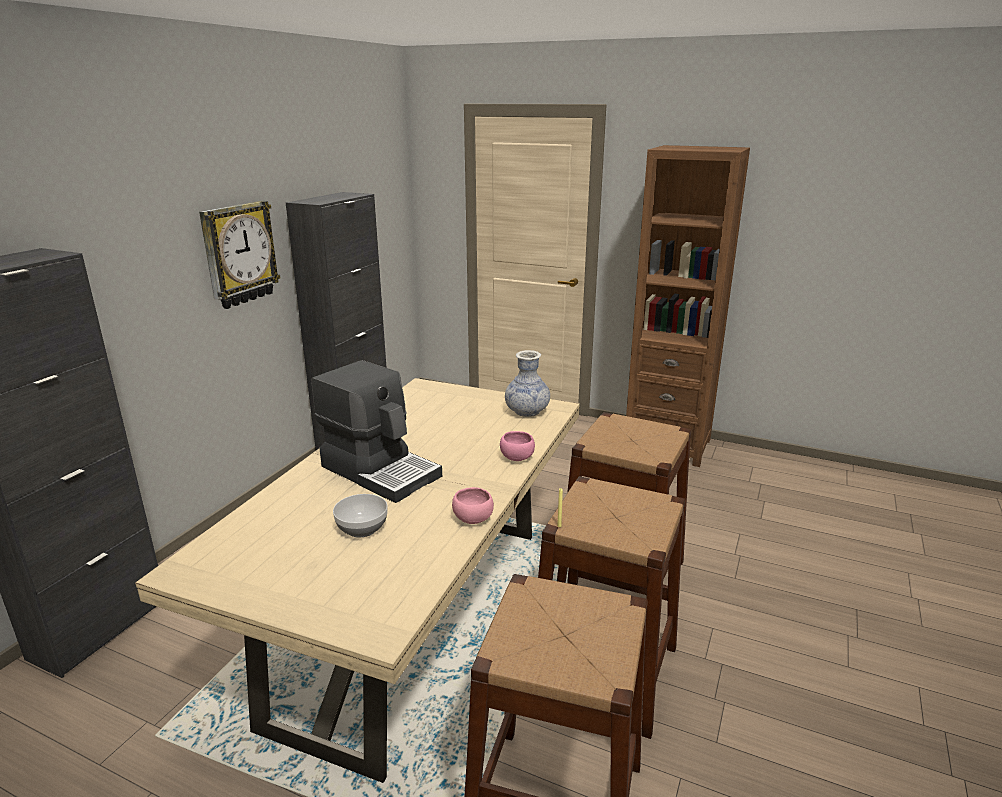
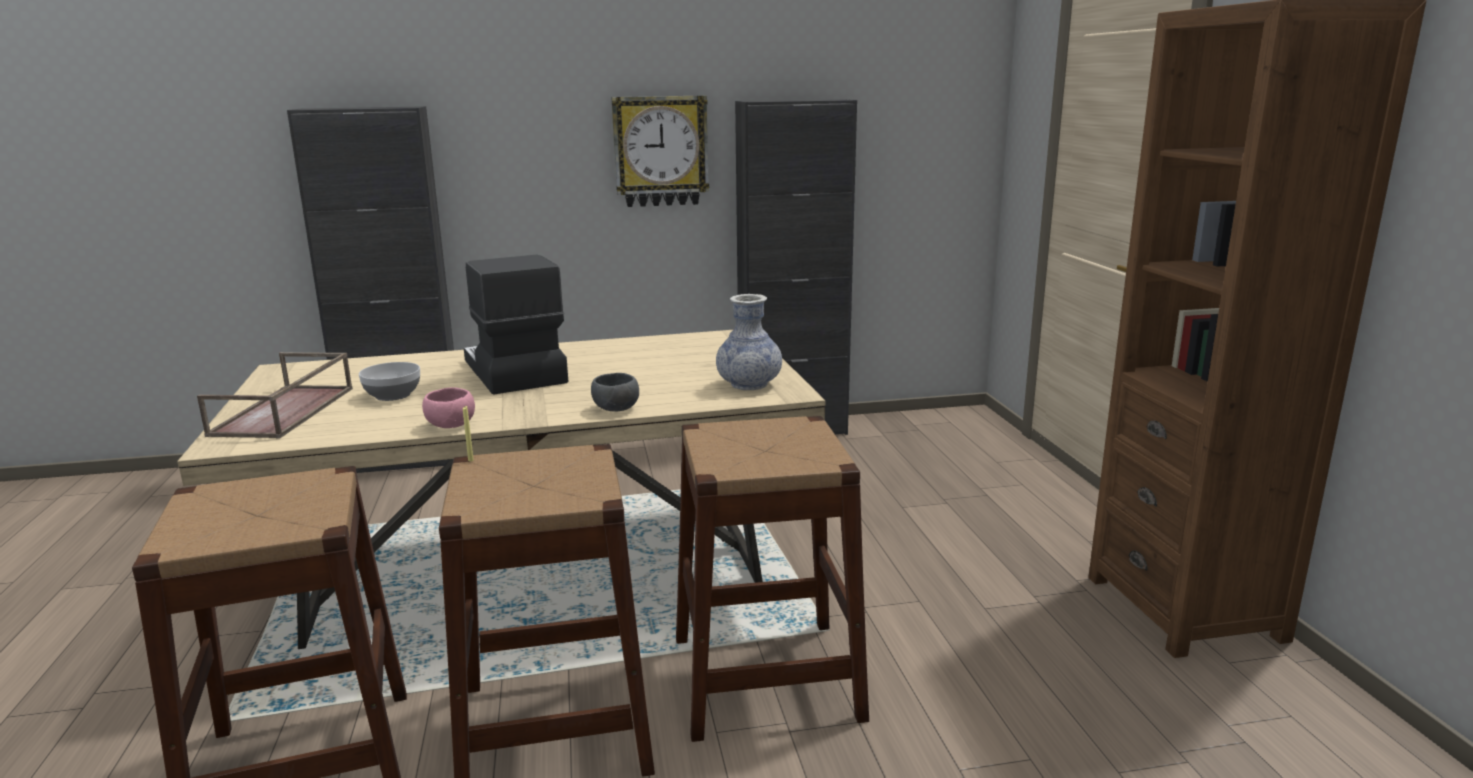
camera: 55 degrees right, 5 degrees down
(328, 587) = (284, 412): none -> brown tray
(381, 470) = (513, 372): coffee machine -> coffee machine turned 150 degrees clockwise
(516, 458) = (614, 409): pink bowl -> grey bowl

